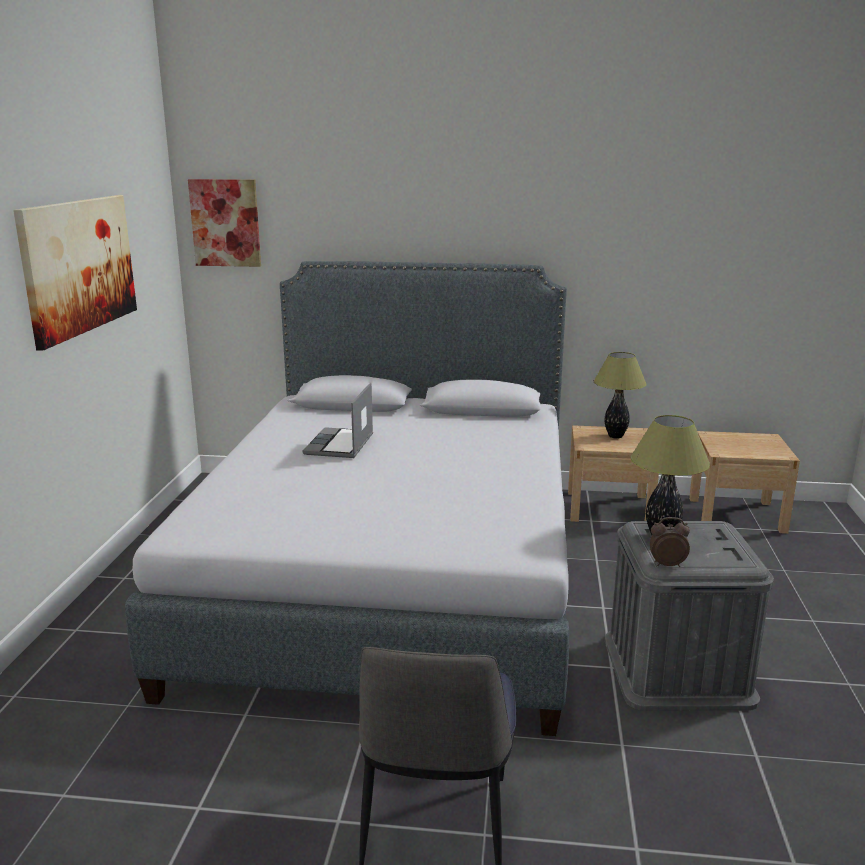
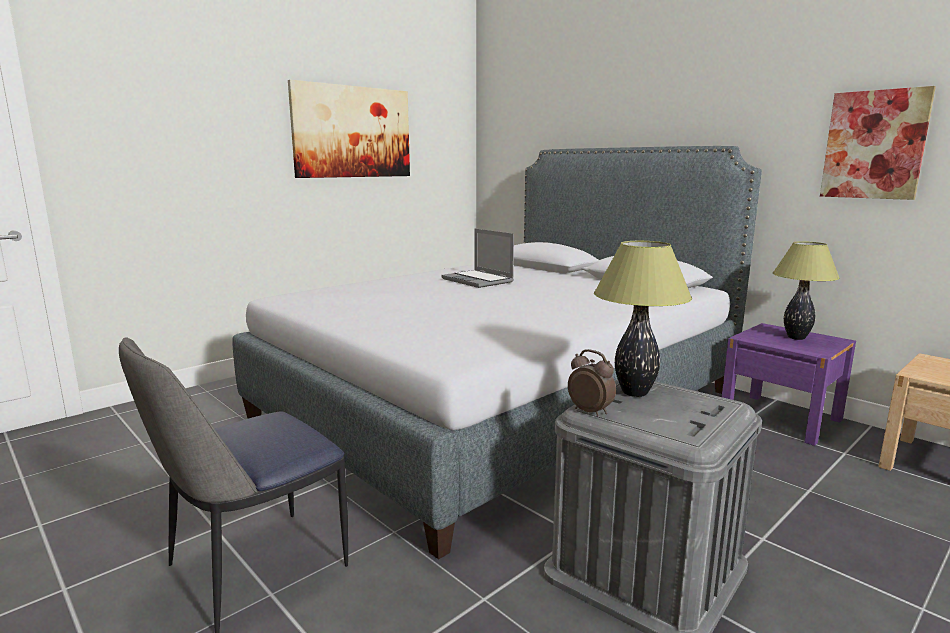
camera: 40 degrees right, 5 degrees down
(225, 223) = (503, 123): picture -> picture (874, 145)
(340, 445) = (478, 280): laptop -> laptop turned 90 degrees counterclockwise
(608, 508) = (780, 418): beige nightstand -> purple nightstand

